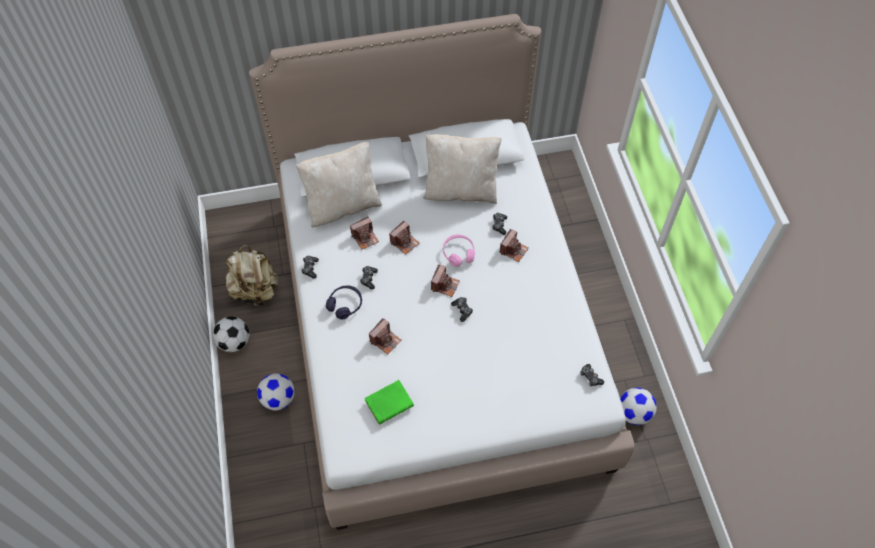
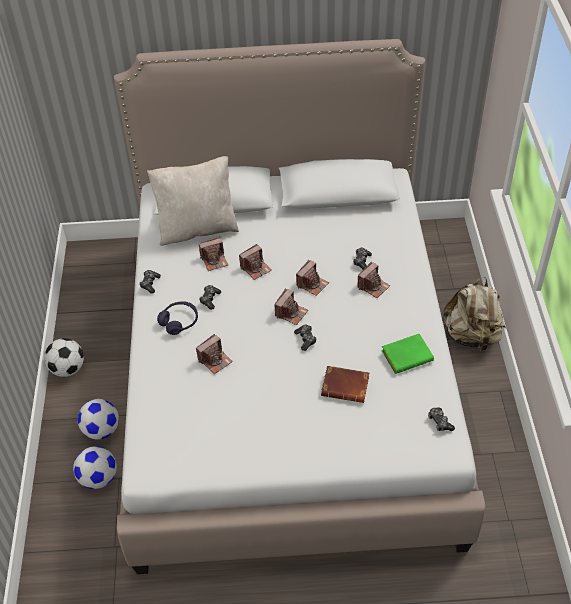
camera: 10 degrees right, 10 degrees down
(255, 290) = (101, 321): beige backpack -> beige backpack (471, 336)
(389, 402) = (206, 422): green book -> green book (407, 355)
(458, 253) = (312, 284): pink headphones -> camera
(461, 190) = (326, 225): beige pillow -> none
(505, 352) = (346, 386): none -> brown book
(634, 413) = (498, 490): football -> football (99, 478)

